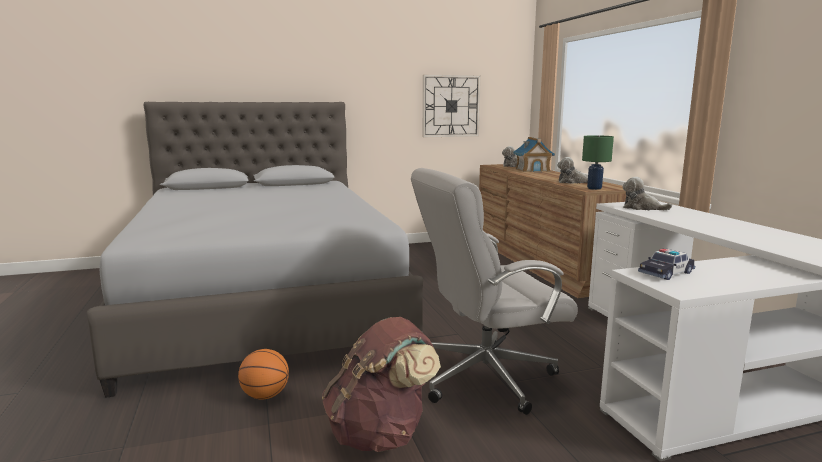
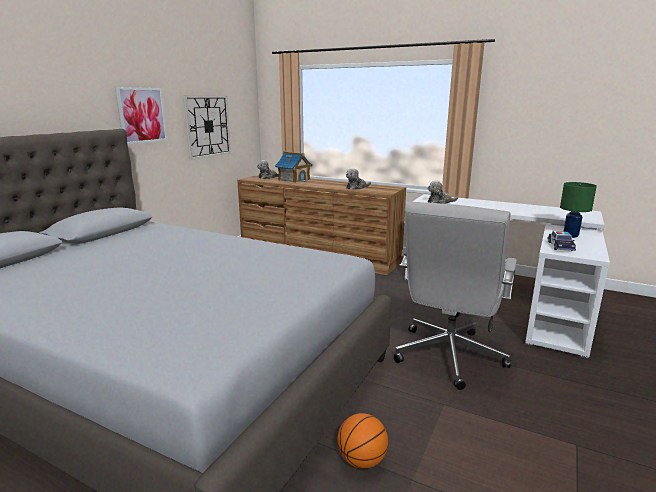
camera: 45 degrees left, 5 degrees up
(372, 92) = (142, 115): none -> picture
(380, 434) = (481, 431): brown backpack -> none
(594, 188) = (386, 191): green table lamp -> green table lamp (569, 235)

